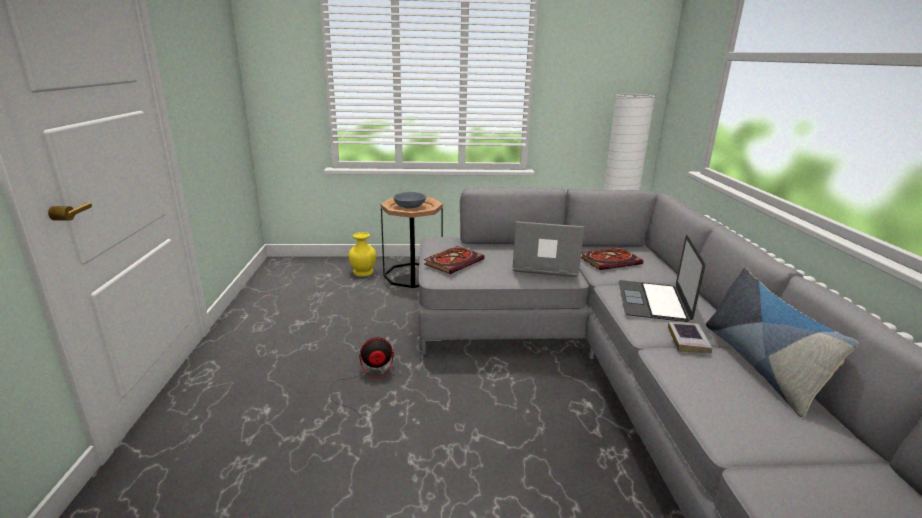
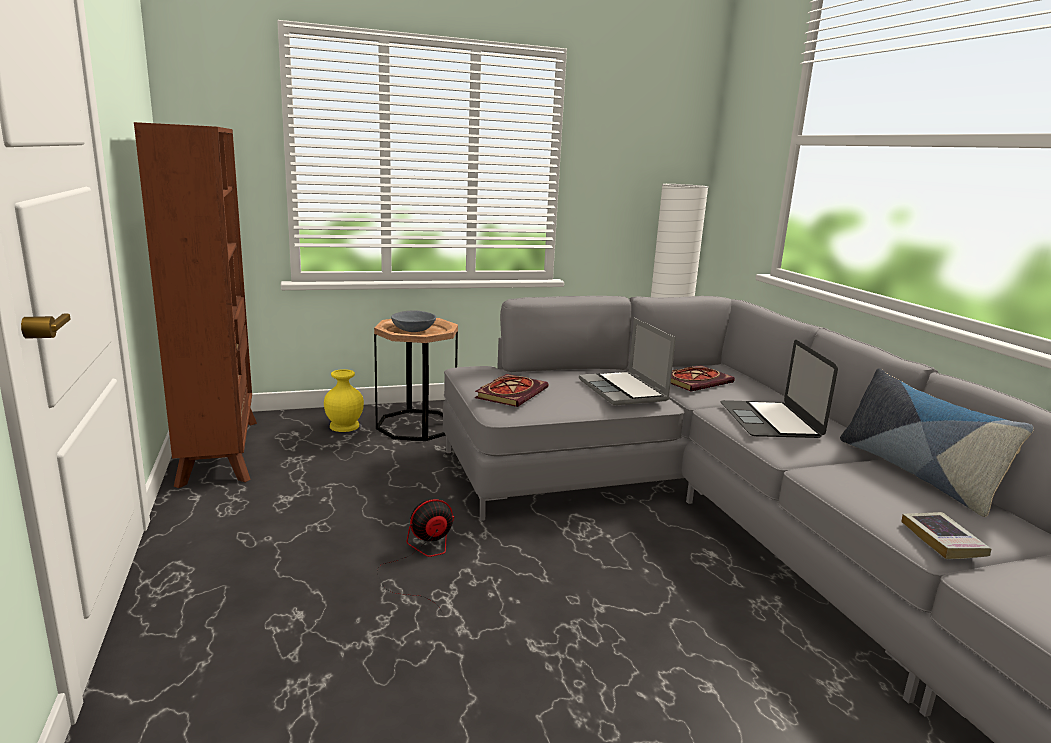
camera: 15 degrees left, 5 degrees down
(275, 284) = (220, 451): none -> brown bookcase
(544, 265) = (624, 391): laptop -> laptop turned 105 degrees counterclockwise
(688, 341) = (832, 456): book -> book (943, 540)

